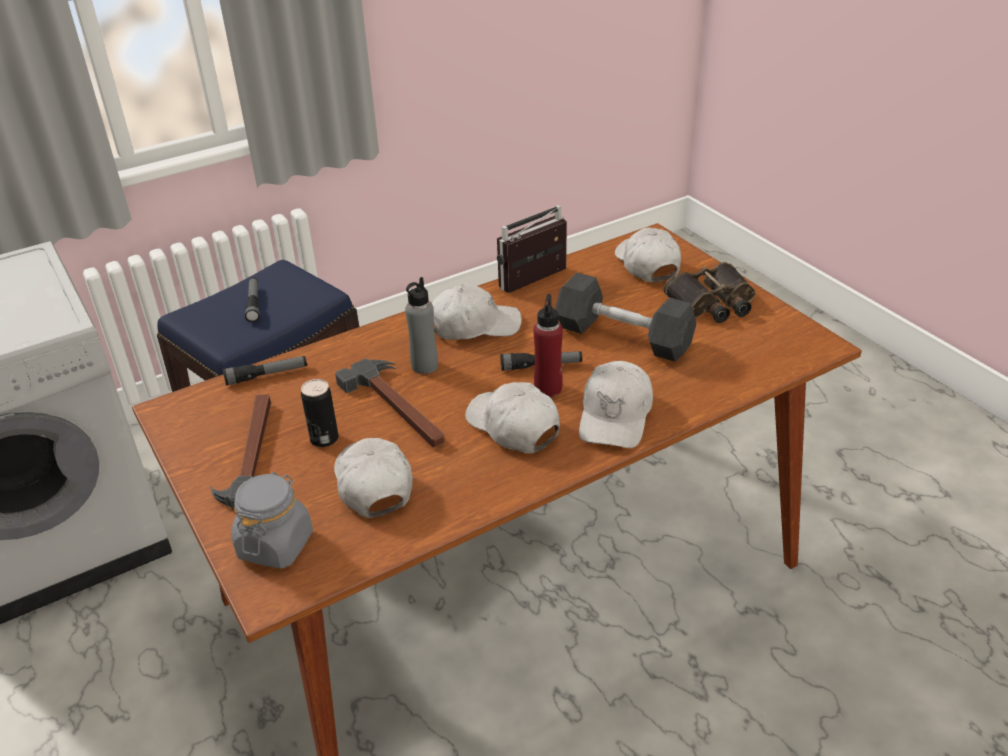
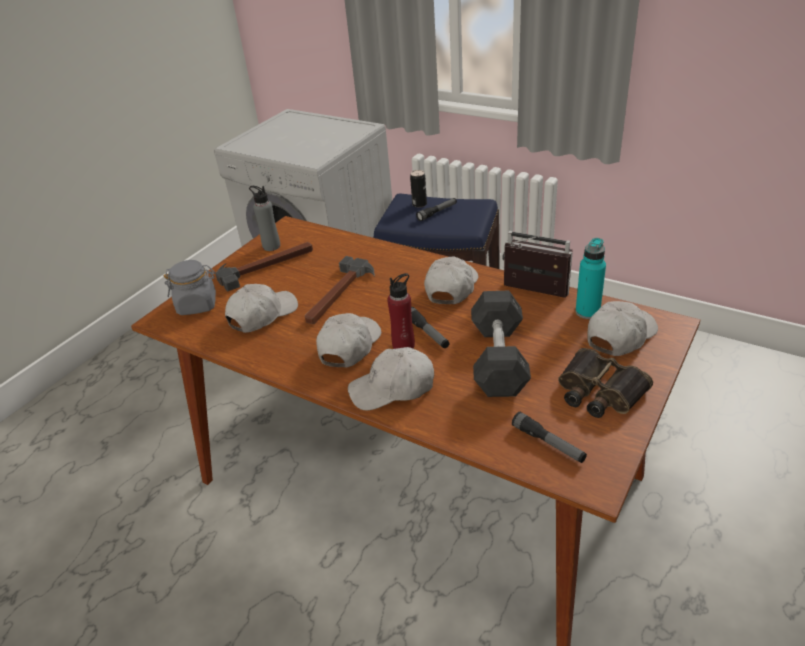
camera: 65 degrees right, 0 degrees up
(267, 375) = (338, 239): flashlight -> flashlight (548, 443)
(324, 439) = (292, 282): can -> can (419, 204)
(424, 366) = (389, 286): grey bottle -> grey bottle (271, 246)
(474, 325) = (451, 287): white cap -> white cap turned 120 degrees counterclockwise
(597, 267) = (587, 312): none -> turquoise bottle

